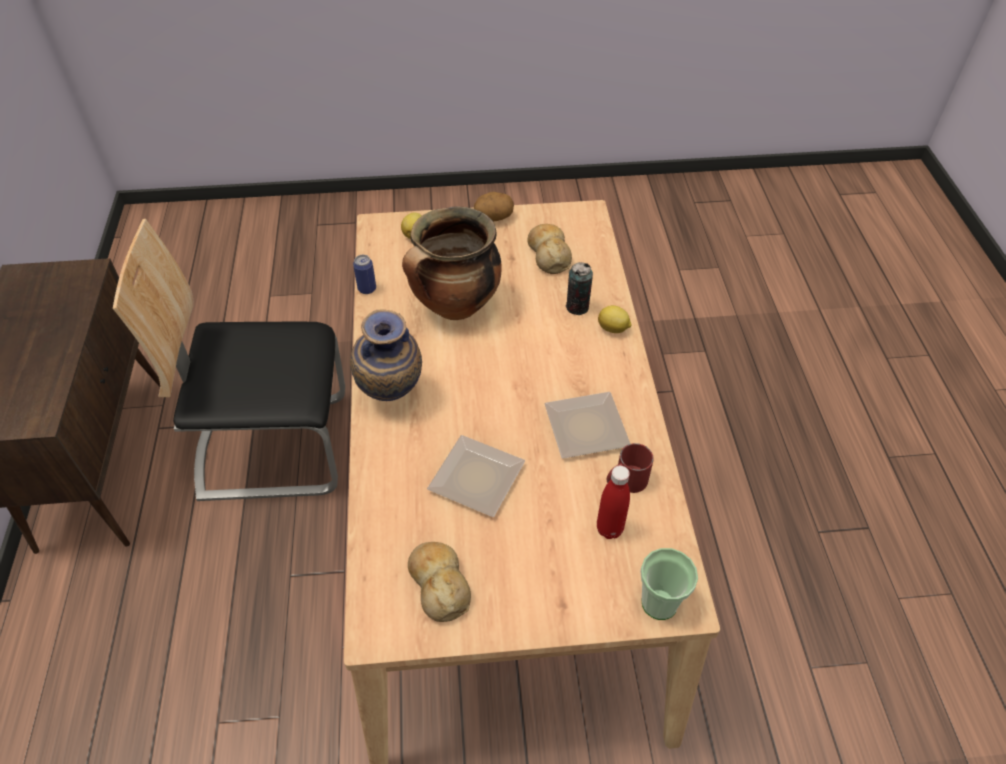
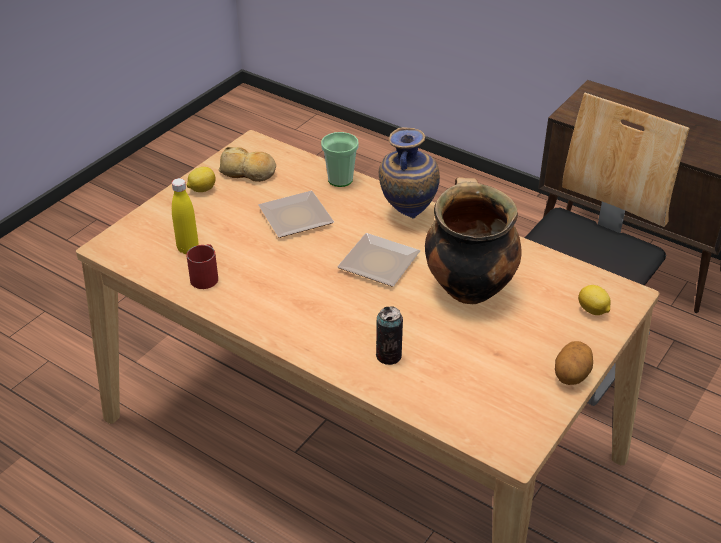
camera: 130 degrees right, 10 degrees down
(367, 289) = (541, 252): can -> none
(549, 254) = (477, 380): bread -> none
(584, 430) = (268, 282): plate -> plate (378, 261)
(609, 529) = (188, 248): red bottle -> yellow bottle
(613, 329) = (339, 361): lemon -> lemon (202, 189)
(659, 603) = (122, 238): cup -> cup (340, 180)

